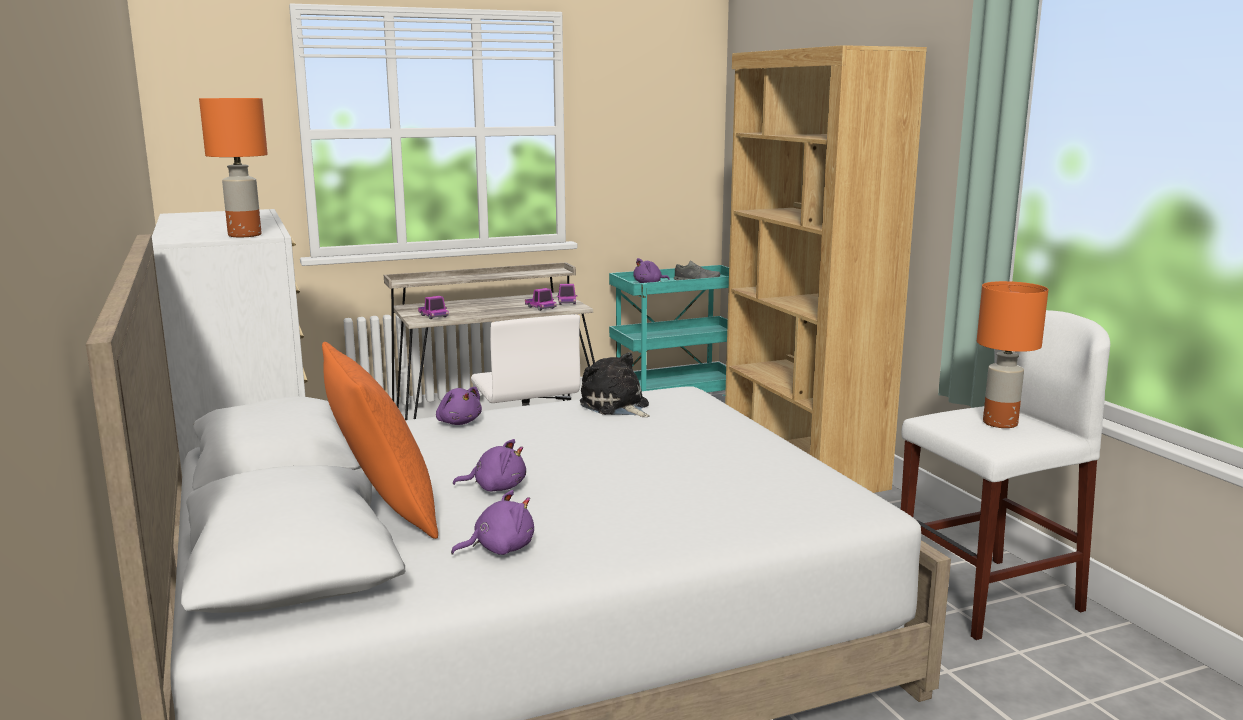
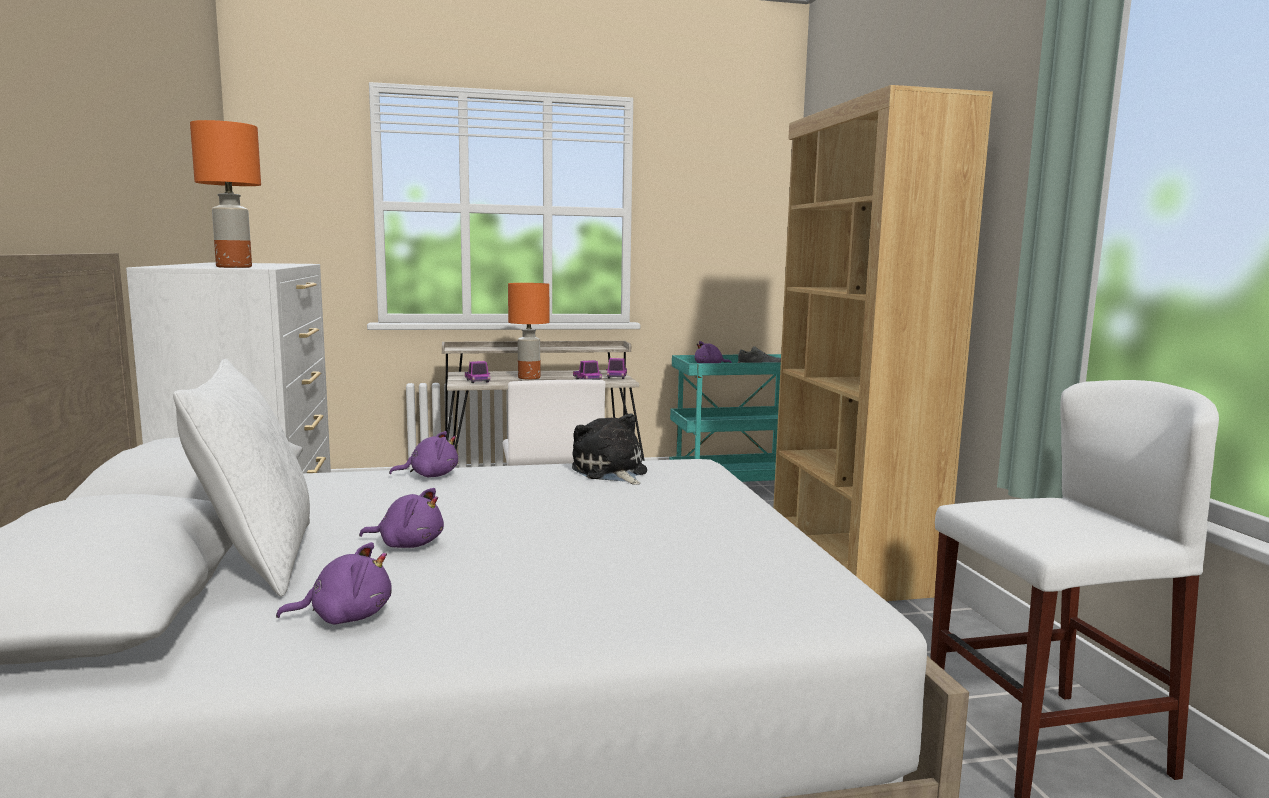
camera: 10 degrees right, 5 degrees down
(383, 512) = (257, 560): orange pillow -> white pillow
(458, 422) = (430, 475): purple plush toy -> purple plush toy turned 75 degrees counterclockwise
(1000, 423) = (1063, 517): orange table lamp -> orange table lamp (529, 378)

